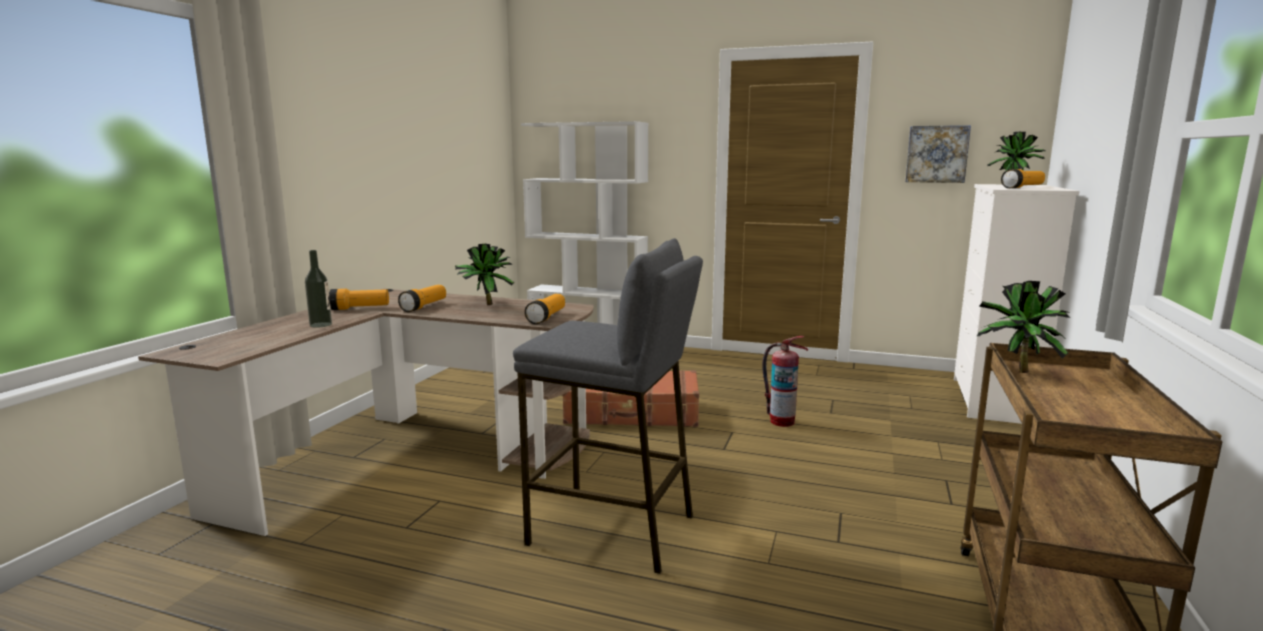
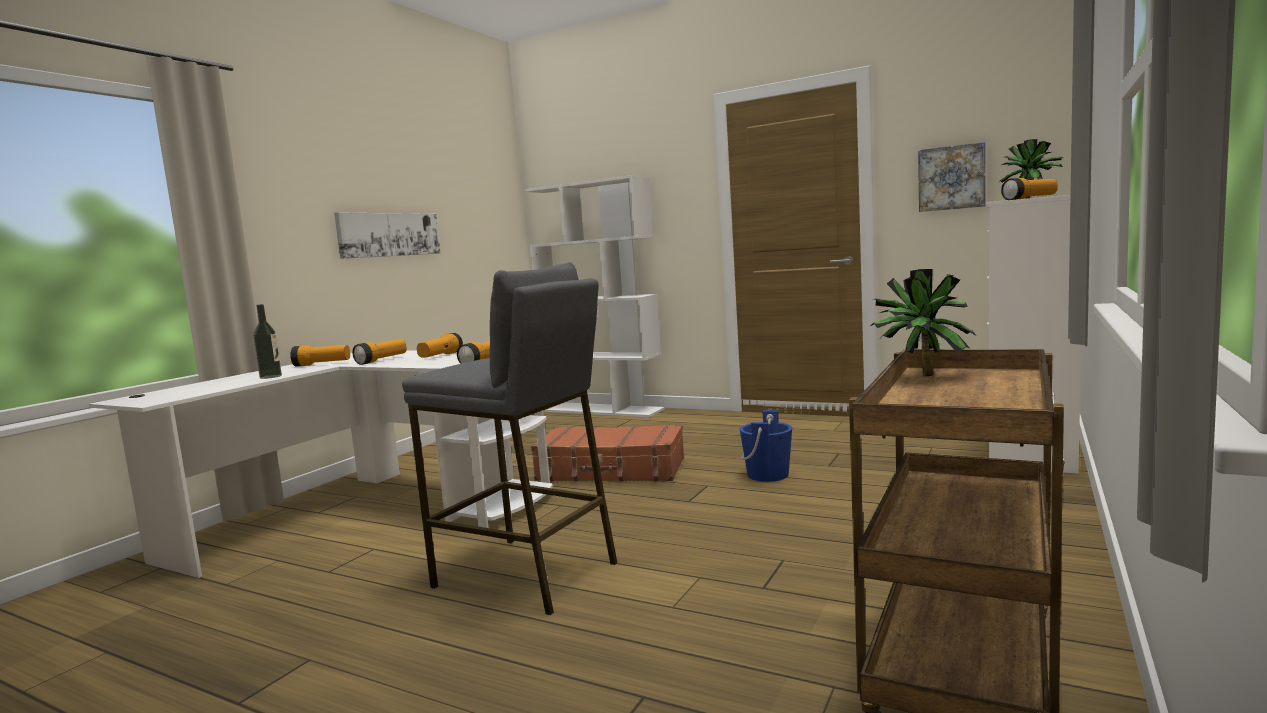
camera: 10 degrees right, 5 degrees down
(400, 167) = (389, 234): none -> picture
(413, 456) = (373, 510): brown desk -> white desk
(485, 304) = (440, 356): potted plant -> flashlight
(781, 421) = (767, 475): fire extinguisher -> blue bucket

